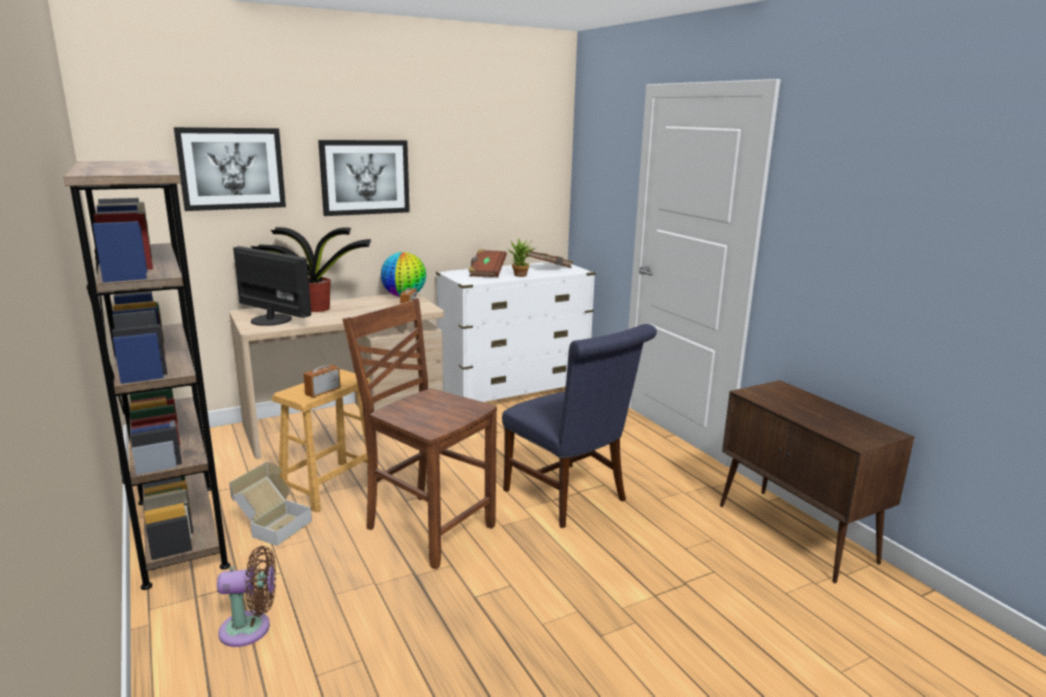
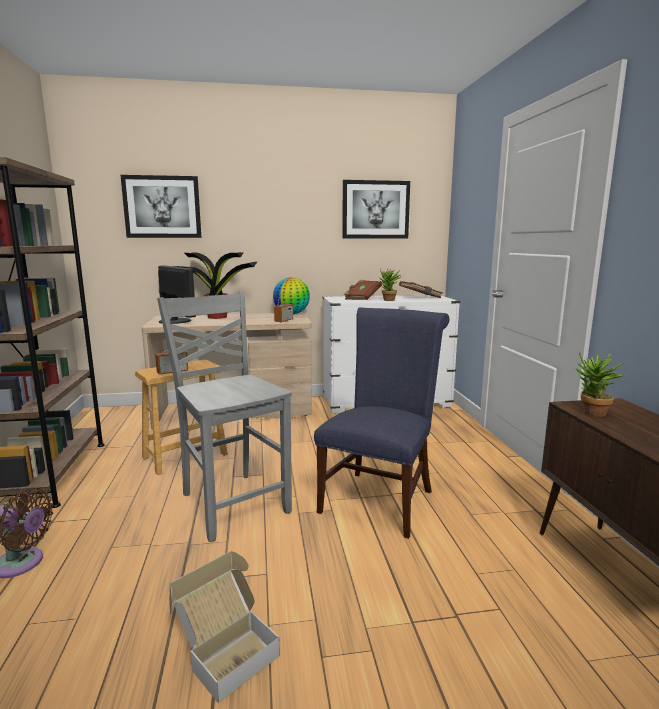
camera: 20 degrees right, 5 degrees down
(272, 525) = (117, 479): cardboard box -> cardboard box (225, 651)
(365, 177) = (265, 216): picture -> picture (375, 210)
(427, 527) = (233, 502): brown chair -> grey chair
(570, 497) = (380, 498): blue chair -> blue chair turned 135 degrees counterclockwise
(767, 399) = (592, 414): none -> potted plant

